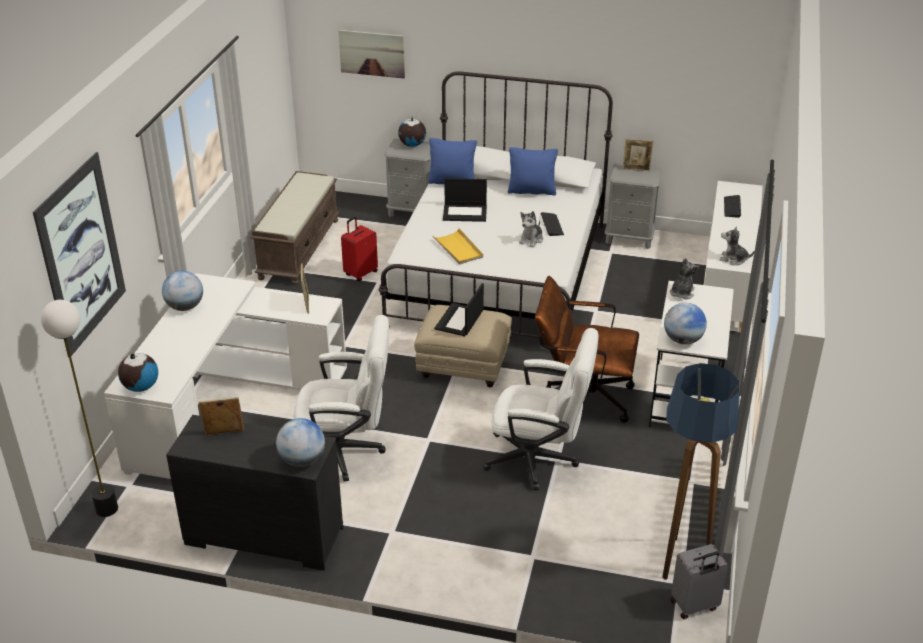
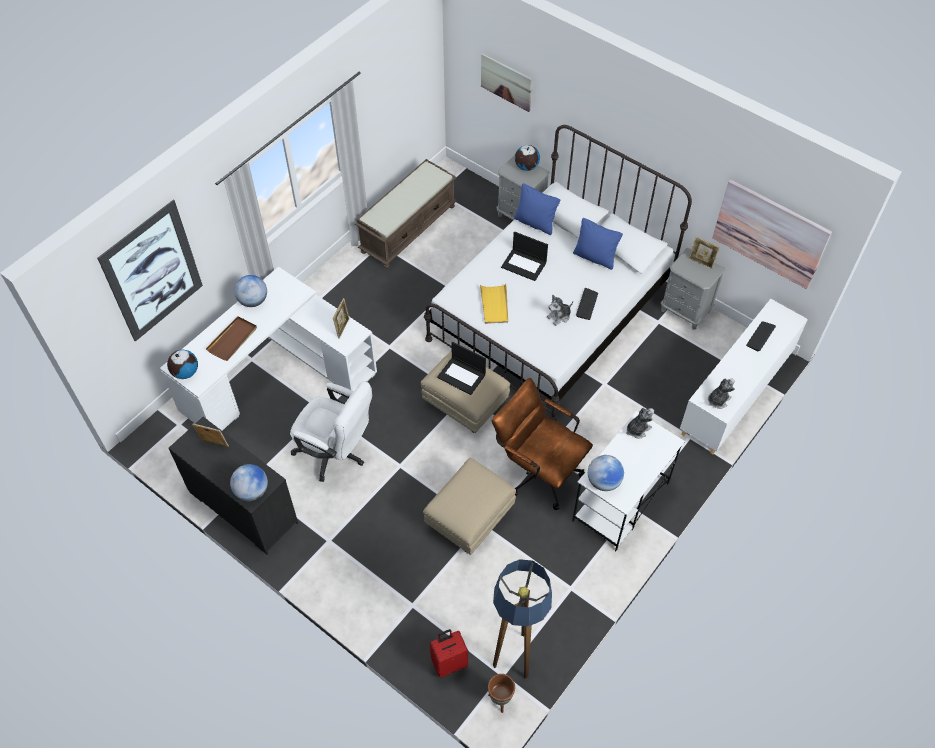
camera: 25 degrees right, 20 degrees up
(107, 509) = (156, 440): floor lamp -> none
(182, 344) = (233, 339): none -> brown tray
(360, 273) = (441, 273): red suitcase -> red suitcase (449, 663)
(459, 320) = (462, 376): laptop -> laptop turned 105 degrees counterclockwise
(539, 460) = (469, 519): white office chair -> beige ottoman
(694, 606) = (500, 700): grey suitcase -> brown planter
(702, 102) = (770, 233): none -> picture
(733, 259) = (718, 400): plush toy -> plush toy turned 90 degrees clockwise

